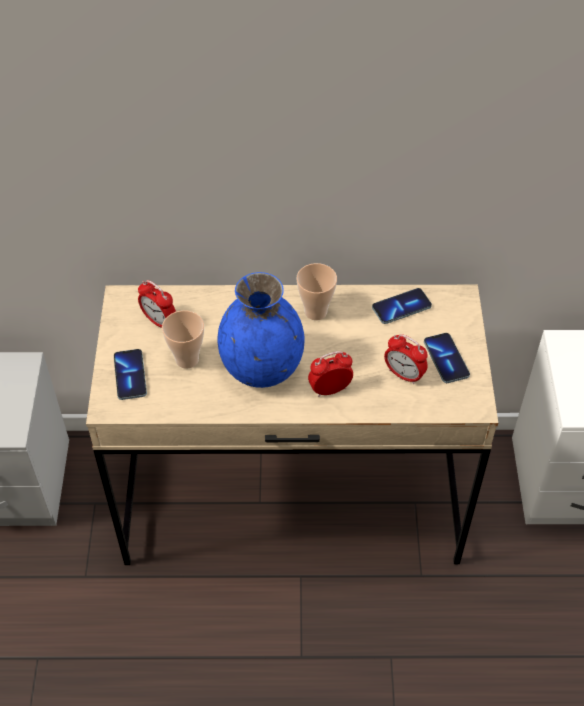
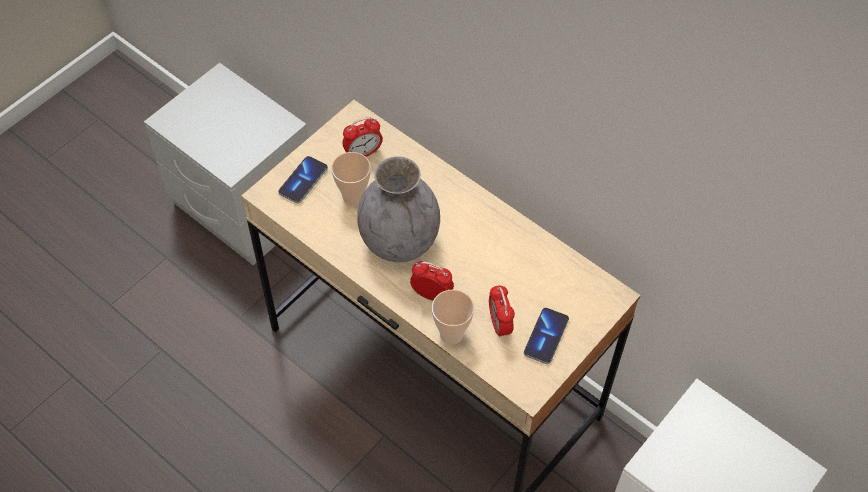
camera: 40 degrees right, 5 degrees up
(159, 321) = (363, 153): alarm clock -> alarm clock turned 105 degrees counterclockwise
(262, 367) = (400, 241): blue vase -> grey vase
(315, 312) = (484, 226): cup -> cup (451, 334)
(401, 307) = (555, 270): phone -> none

